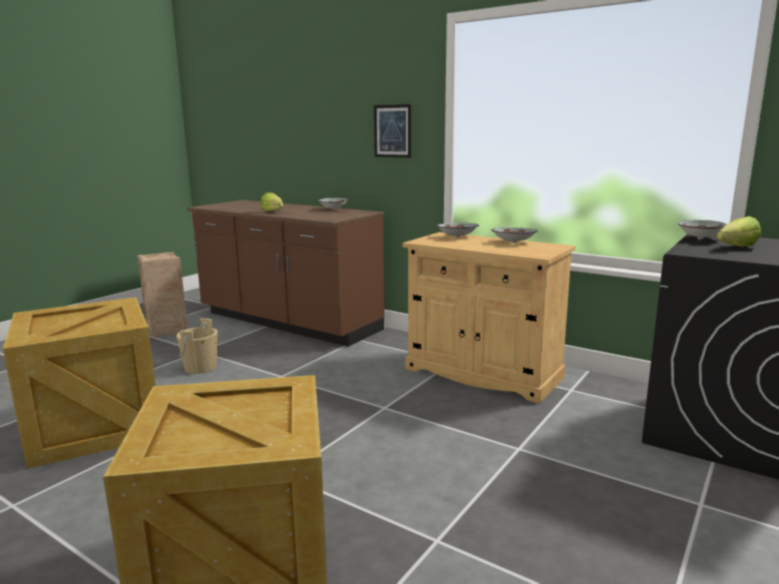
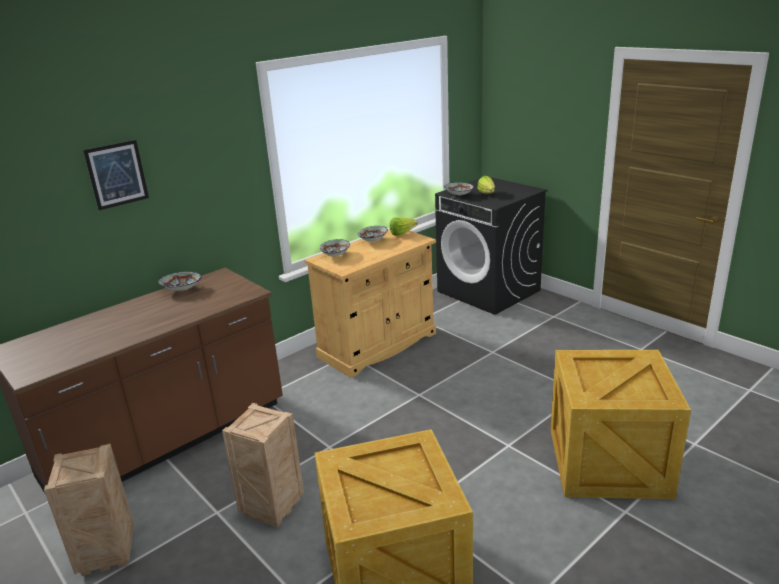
camera: 75 degrees left, 10 degrees up
(200, 367) = (272, 506): beige bucket -> crate
(274, 212) = (162, 322): lettuce -> lettuce (404, 233)
(392, 131) = (216, 184): picture -> picture (117, 174)

